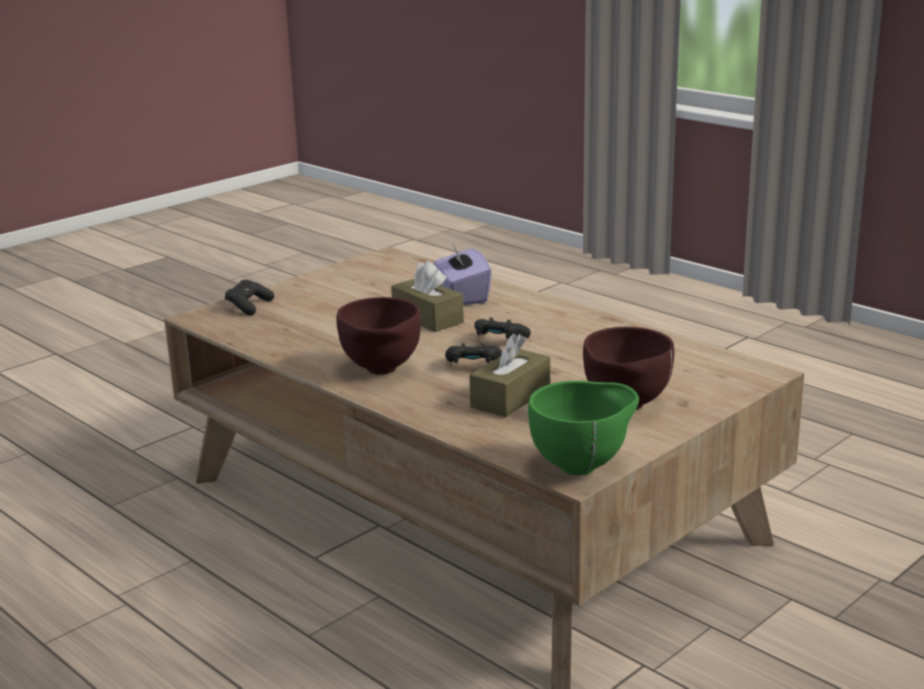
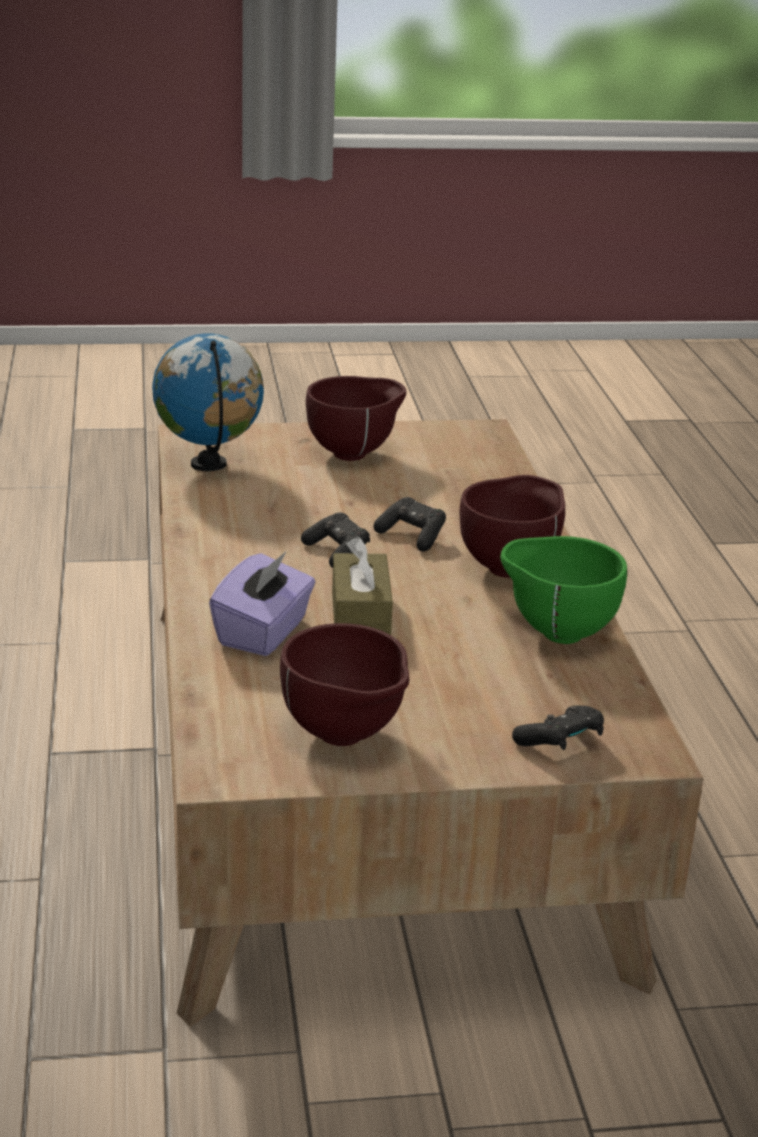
camera: 145 degrees left, 5 degrees up
(353, 278) = (345, 738): none -> brown bowl
(510, 397) = (431, 495): brown tissue box -> none
(583, 466) = (467, 432): green bowl -> green bowl (556, 633)
(694, 358) = (209, 464): none -> globe

